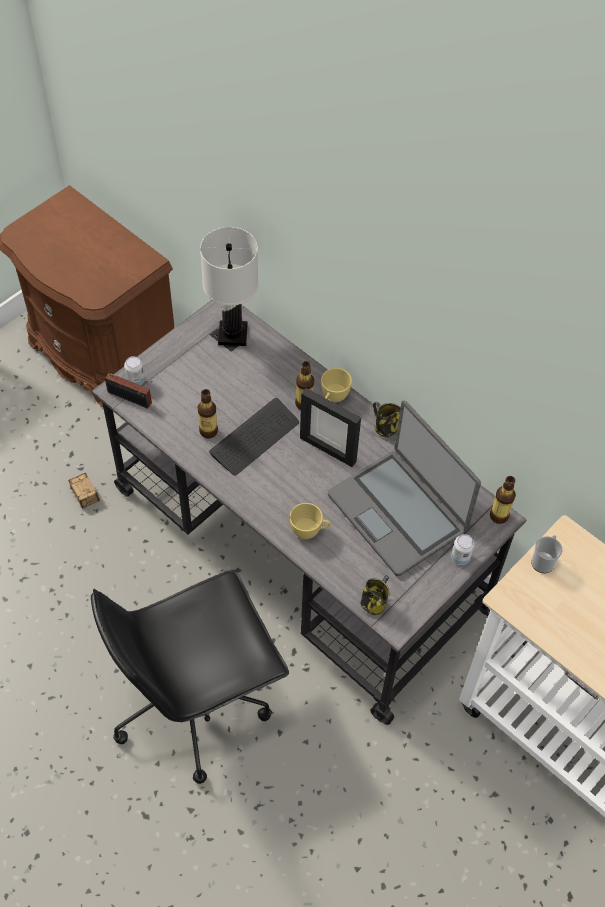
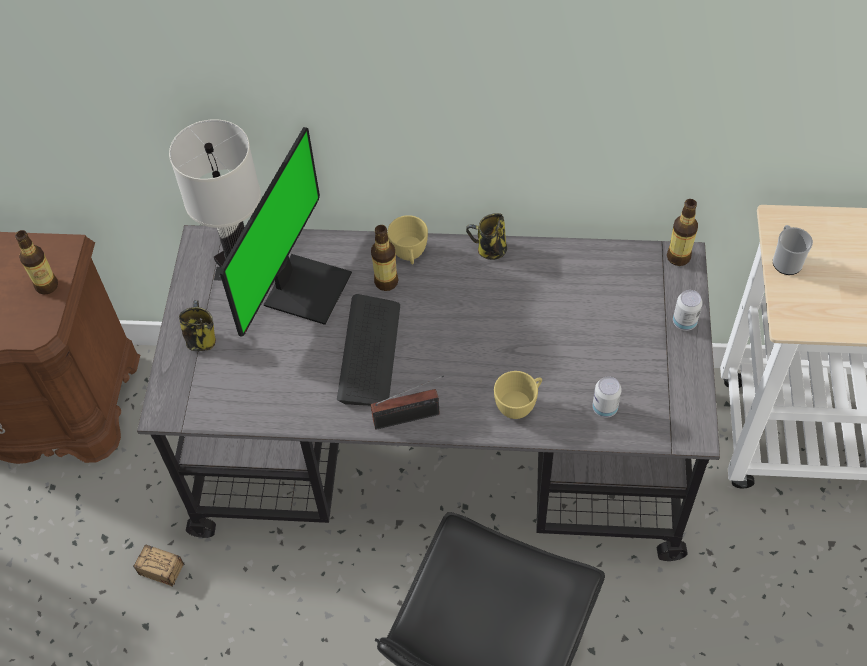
camera: 35 degrees left, 0 degrees up
(131, 399) = (193, 407): radio -> radio (410, 417)
(136, 381) = (179, 384): can -> can (604, 408)
(208, 431) = (313, 380): bottle -> bottle (47, 285)
(254, 374) = (304, 288): none -> monitor
(328, 448) = (455, 309): picture frame -> none
(374, 602) = (651, 427): mug -> mug (201, 339)
(398, 512) = (584, 322): laptop -> none

